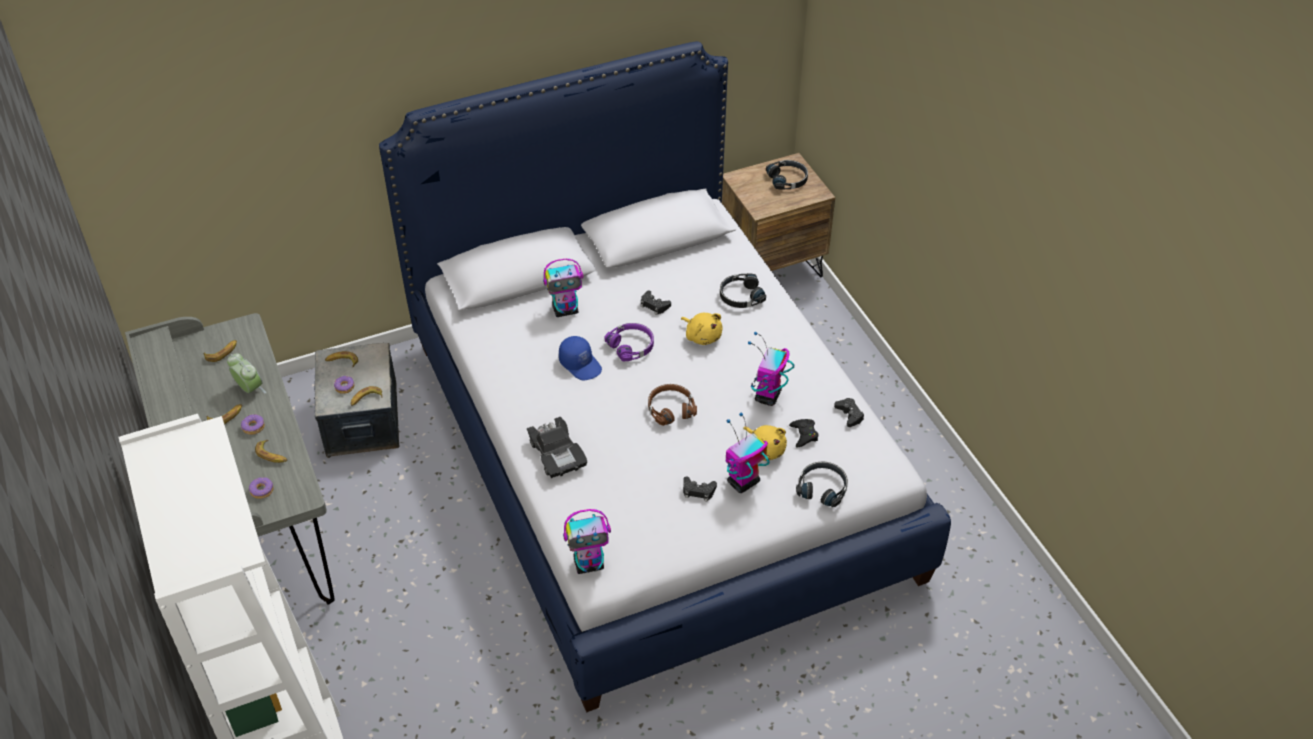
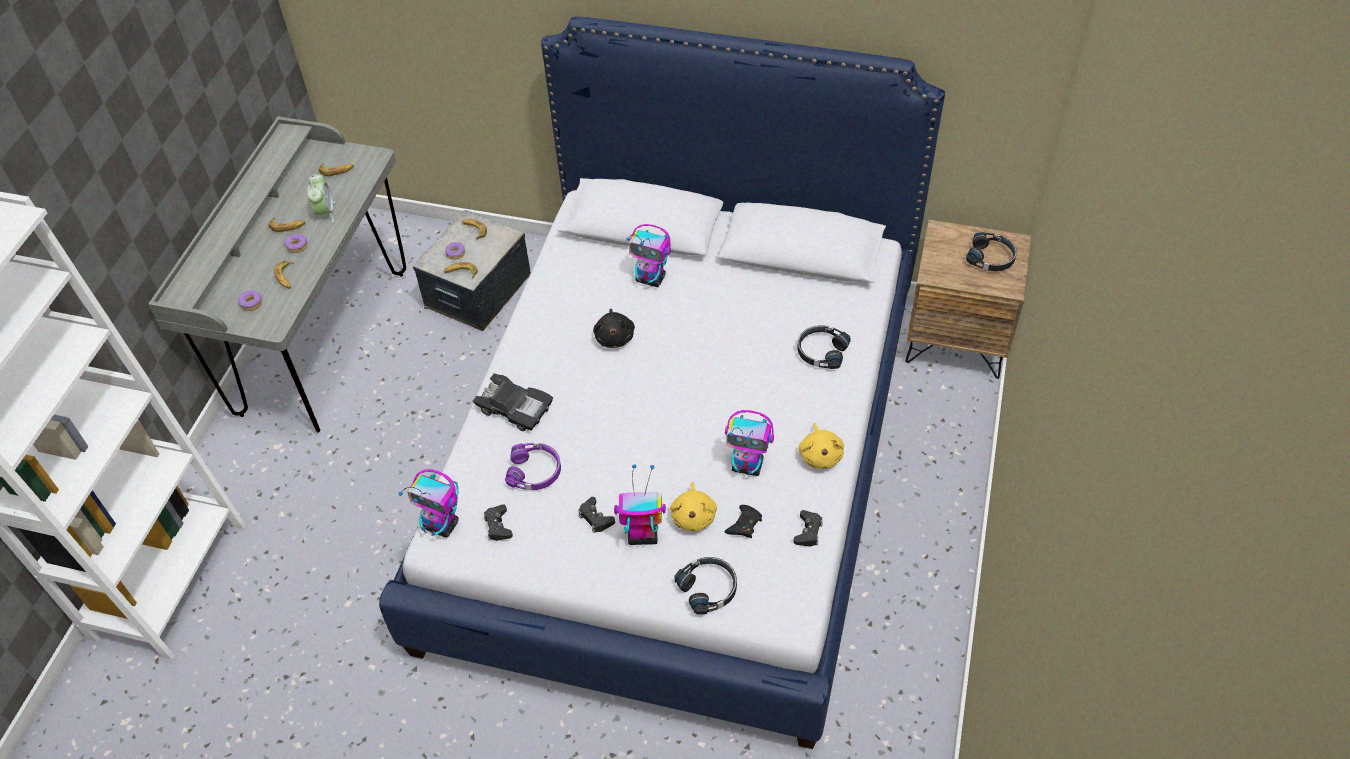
camera: 40 degrees right, 5 degrees up
(557, 454) = (514, 408): black toy car -> black toy car turned 75 degrees counterclockwise
(581, 364) = (614, 337): blue cap -> black plush toy
(631, 346) = (673, 344): purple headphones -> purple headphones (535, 471)
(654, 305) = (732, 317): black game controller -> black game controller (498, 526)
(670, 408) = (648, 424): brown headphones -> none
(702, 336) = (747, 371): yellow plush toy -> yellow plush toy (820, 455)
(768, 396) = (748, 466): toy robot -> toy robot turned 135 degrees counterclockwise

